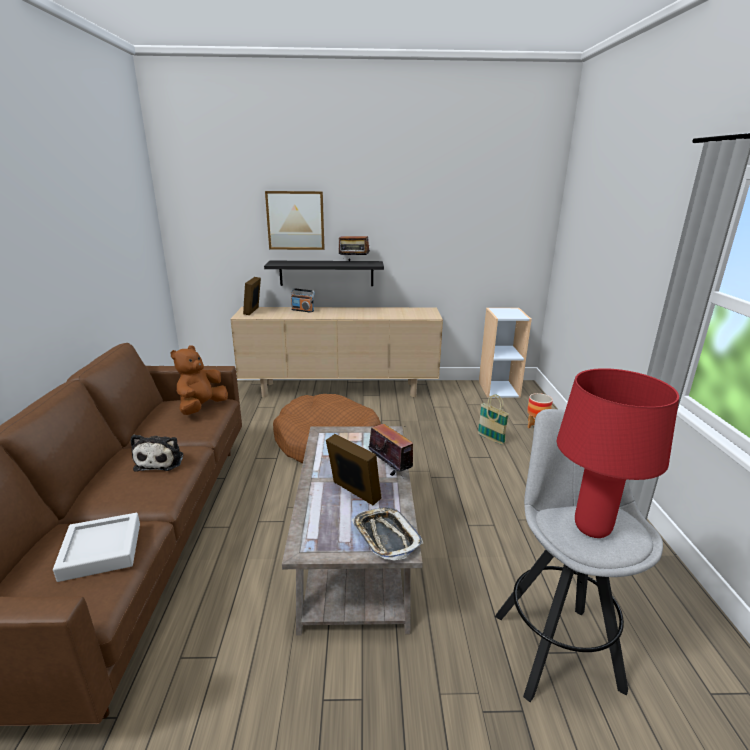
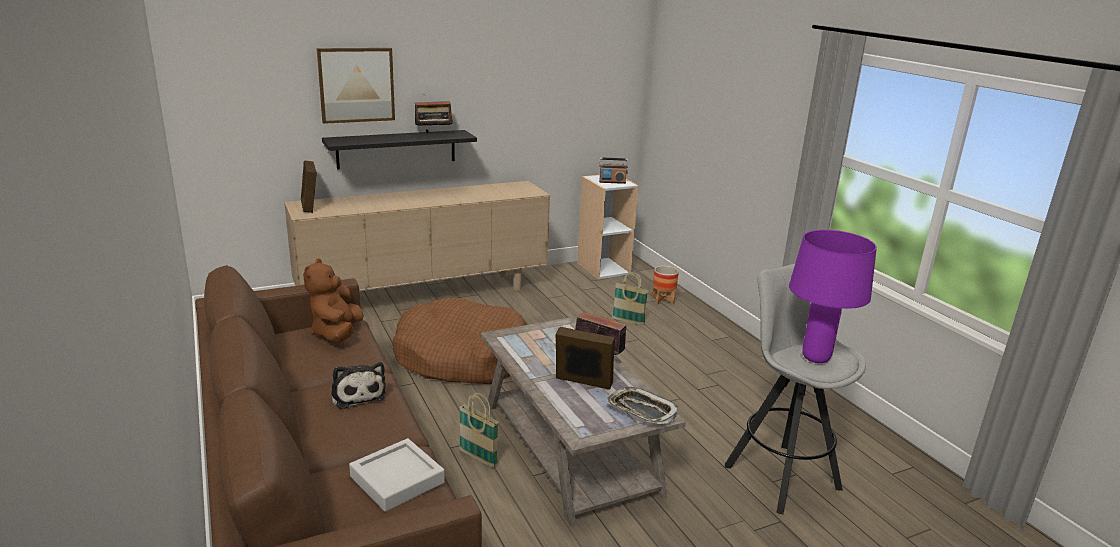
camera: 25 degrees left, 0 degrees up
(271, 537) = (478, 458): none -> basket
(302, 310) = (374, 199): radio -> radio (612, 182)
(593, 529) = (816, 358): red table lamp -> purple table lamp

